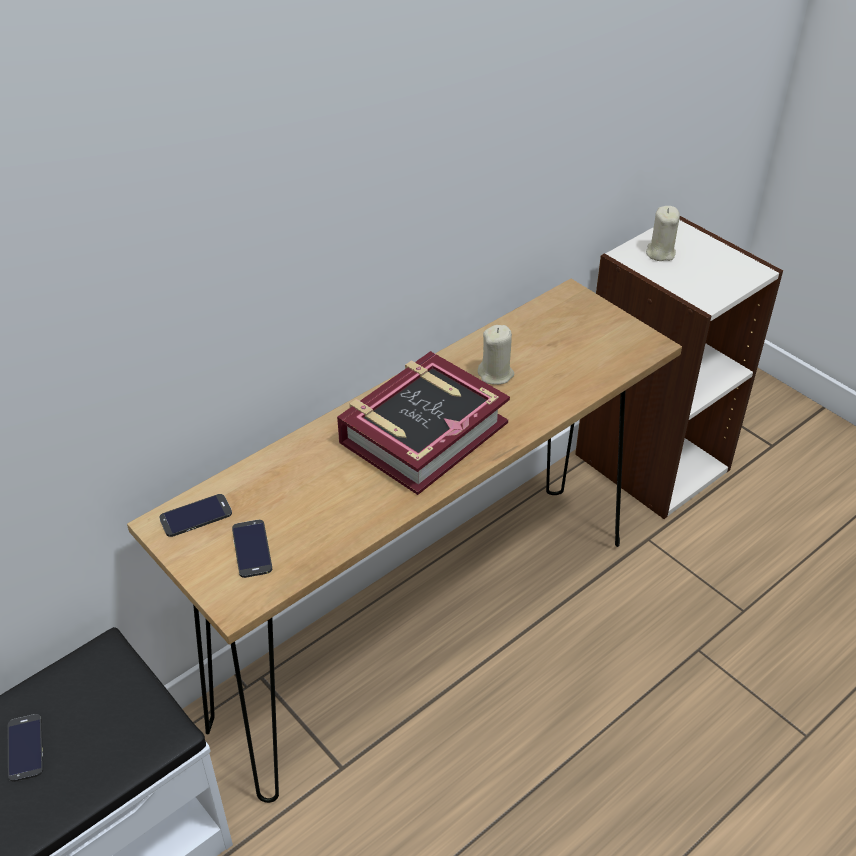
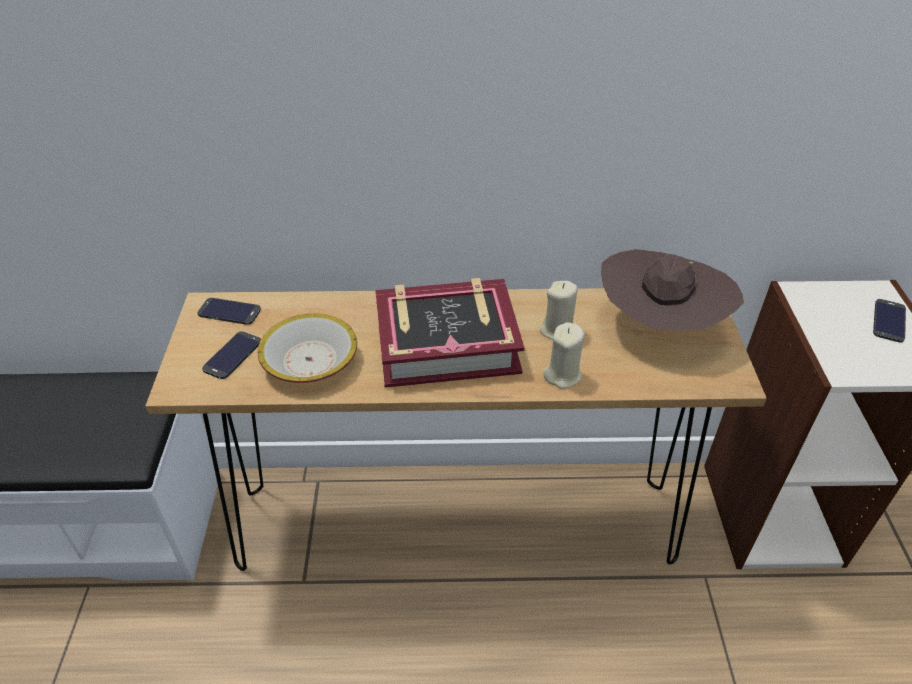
camera: 40 degrees right, 0 degrees up
(25, 747) = (57, 413): phone -> phone (889, 321)
(327, 512) = (309, 360): none -> bowl
(563, 332) = (659, 326): none -> brown hat
(660, 253) = (837, 306): beige candle -> beige candle (562, 375)

